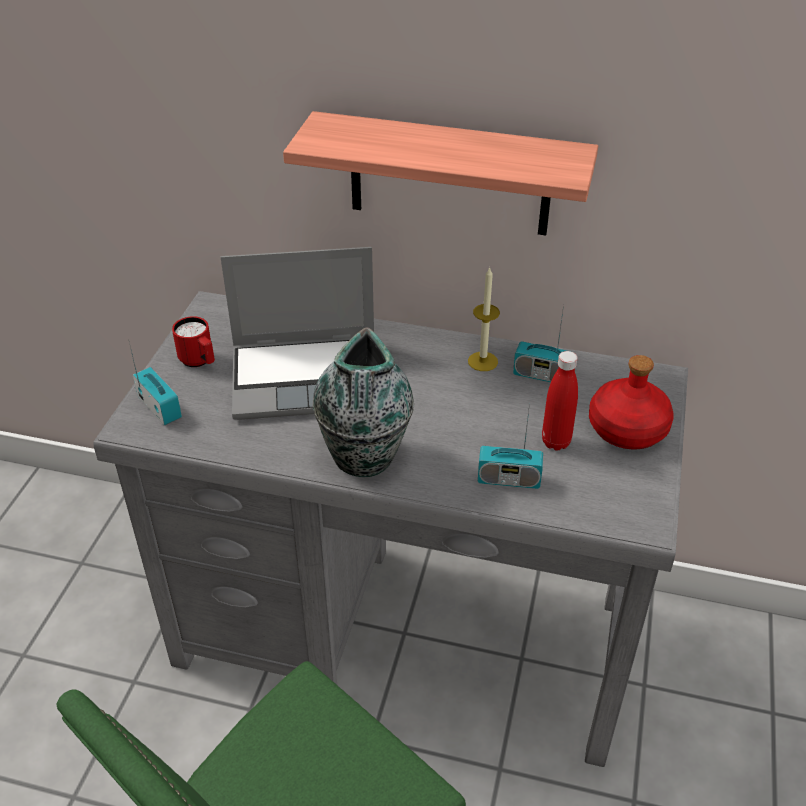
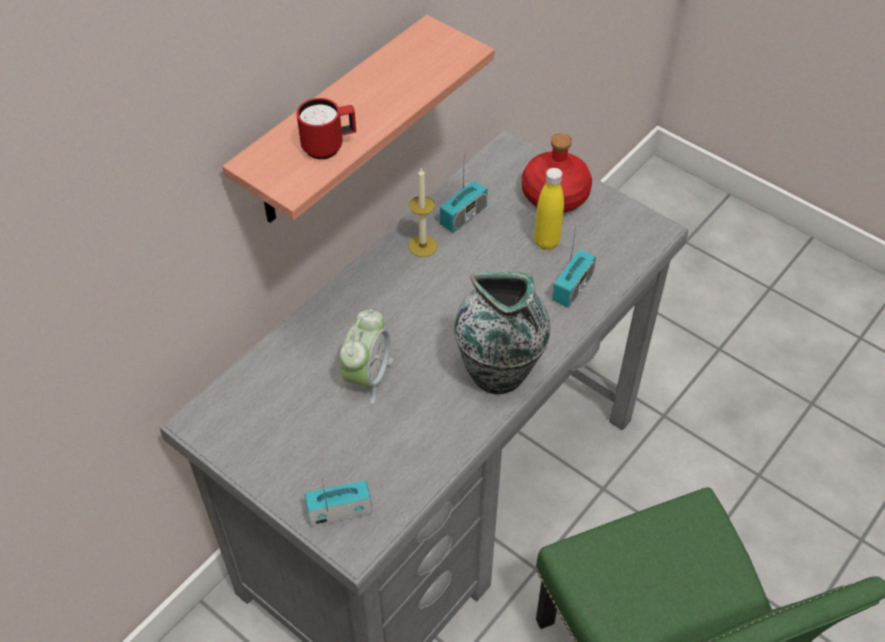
camera: 65 degrees left, 10 degrees up
(199, 362) = (287, 458): red mug -> red mug (329, 147)
(309, 377) = (367, 376): laptop -> alarm clock
(555, 442) = (546, 242): red bottle -> yellow bottle

